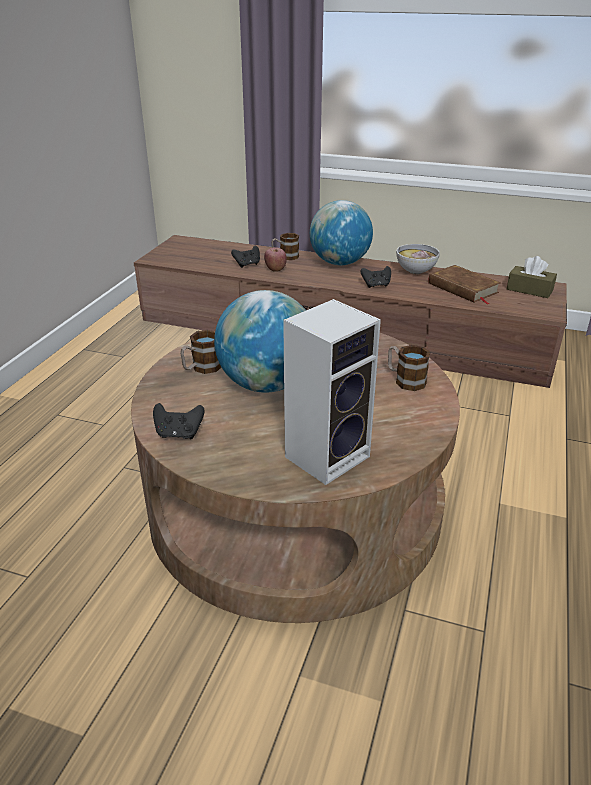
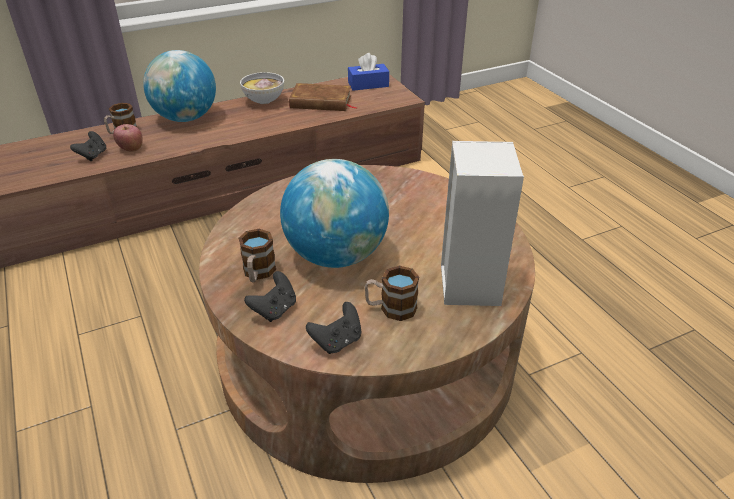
camera: 45 degrees left, 5 degrees up
(376, 285) = (250, 127): black game controller -> black game controller (274, 310)
(405, 380) = (426, 195): mug -> mug (391, 308)
(529, 290) = (368, 84): brown tissue box -> blue tissue box

